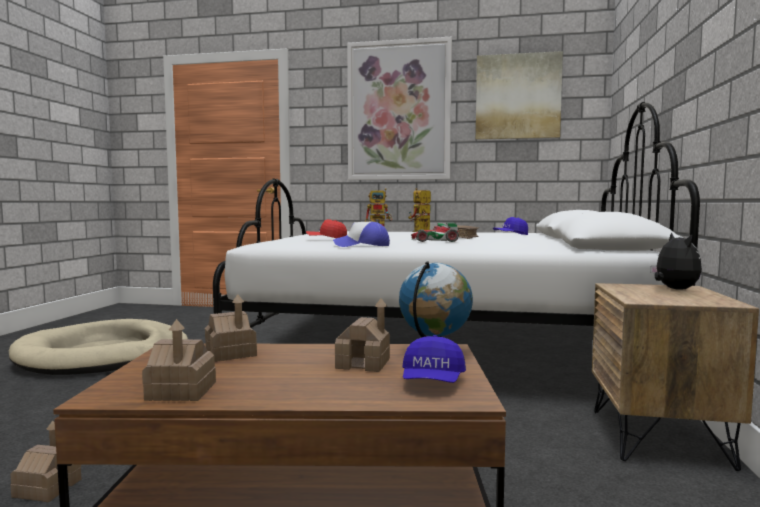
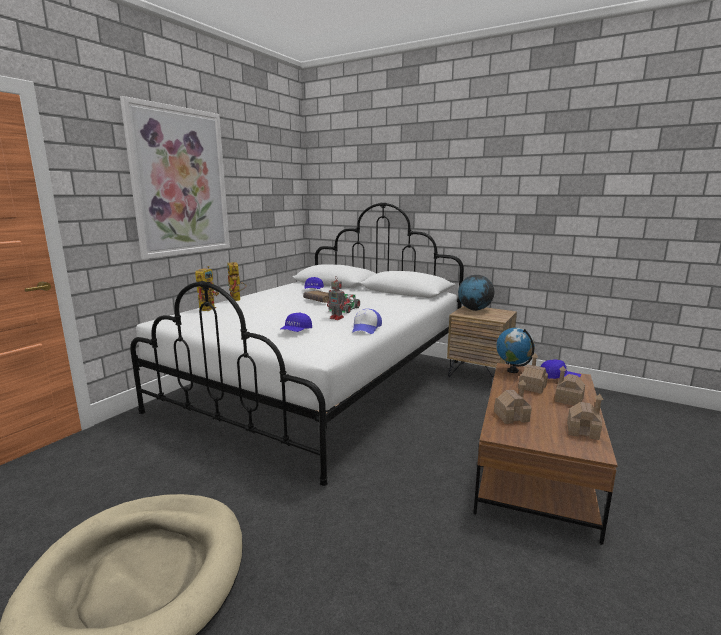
camera: 70 degrees left, 10 degrees up
(47, 488) = (512, 569): toy house -> toy house (568, 399)
(326, 240) = (296, 331): red cap -> blue cap
(394, 241) = (337, 318): none -> toy robot
(517, 97) = (261, 175): picture -> none
(674, 289) = (474, 309): plush toy -> globe

